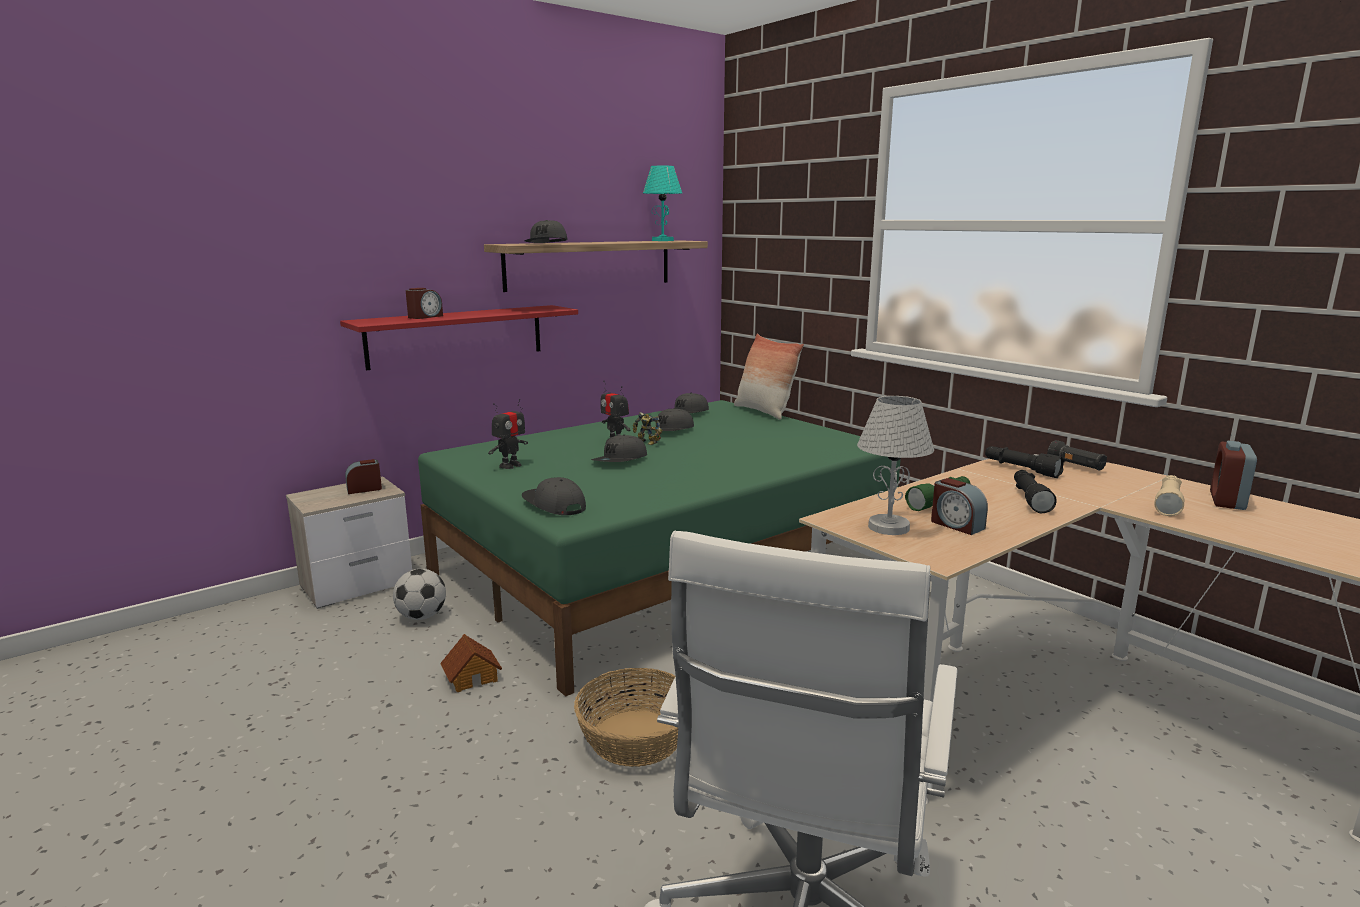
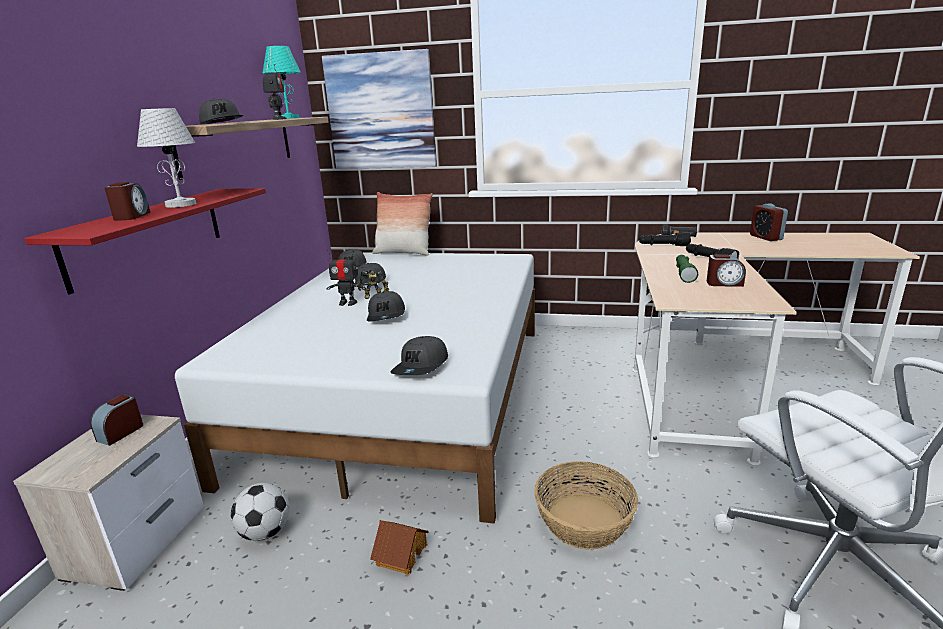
camera: 40 degrees left, 5 degrees up
(510, 465) = (302, 349): toy robot -> toy robot (279, 119)
(553, 506) = (421, 367): grey cap -> grey cap turned 75 degrees counterclockwise
(665, 567) = (408, 395): green bed -> white bed
(780, 239) = (381, 112): none -> picture
(888, 527) = (704, 296): white table lamp -> white table lamp (180, 204)
(1168, 503) = (754, 245): beige flashlight -> none

